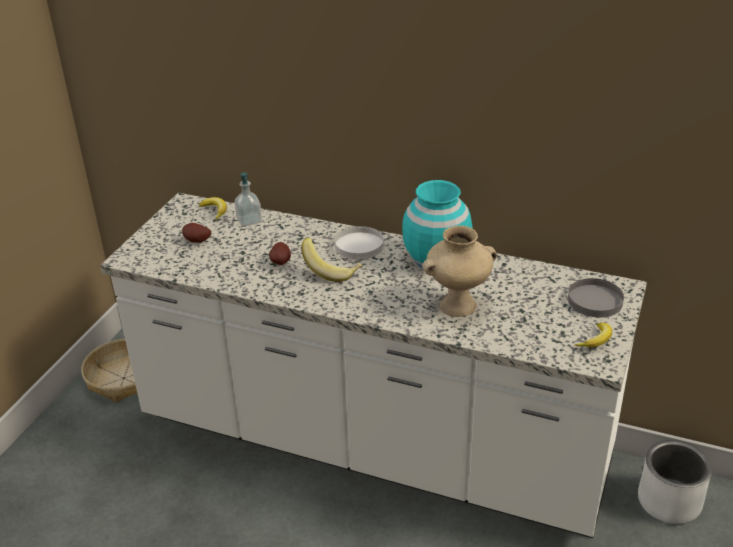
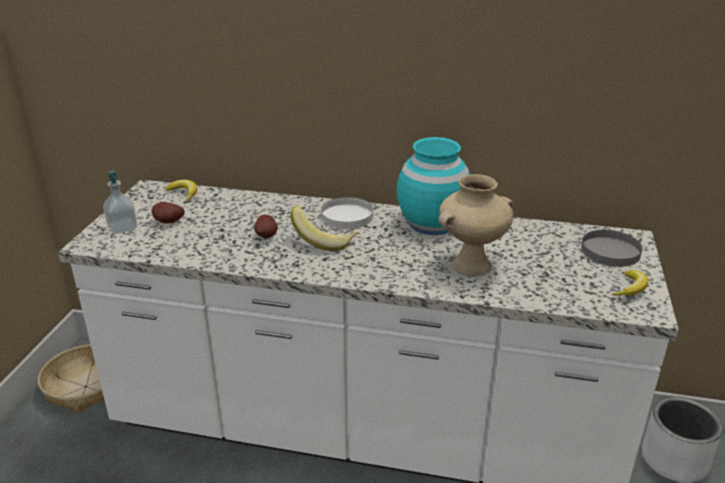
camera: 10 degrees left, 5 degrees down
(249, 220) = (223, 200): soap dispenser -> soap dispenser (122, 227)

